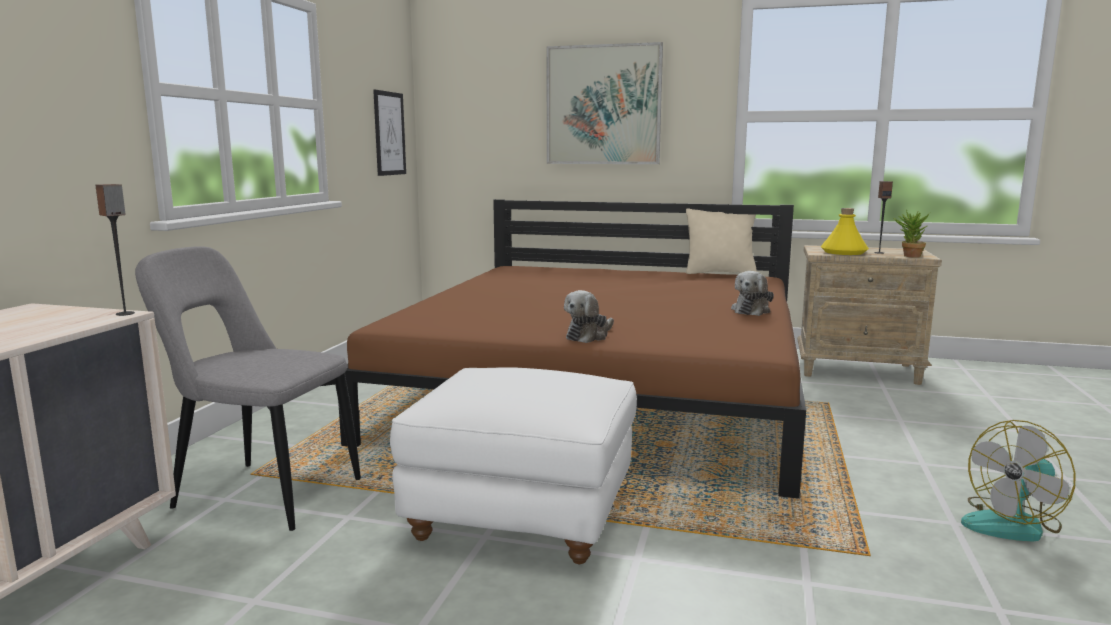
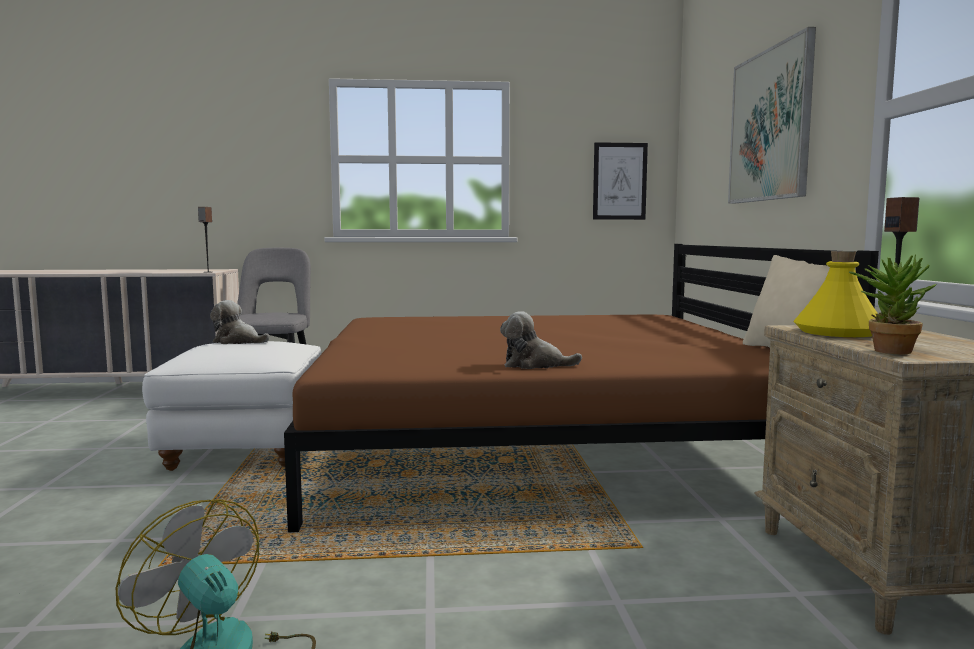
camera: 70 degrees right, 5 degrees down
(589, 336) = (366, 341): plush toy -> plush toy (238, 342)

